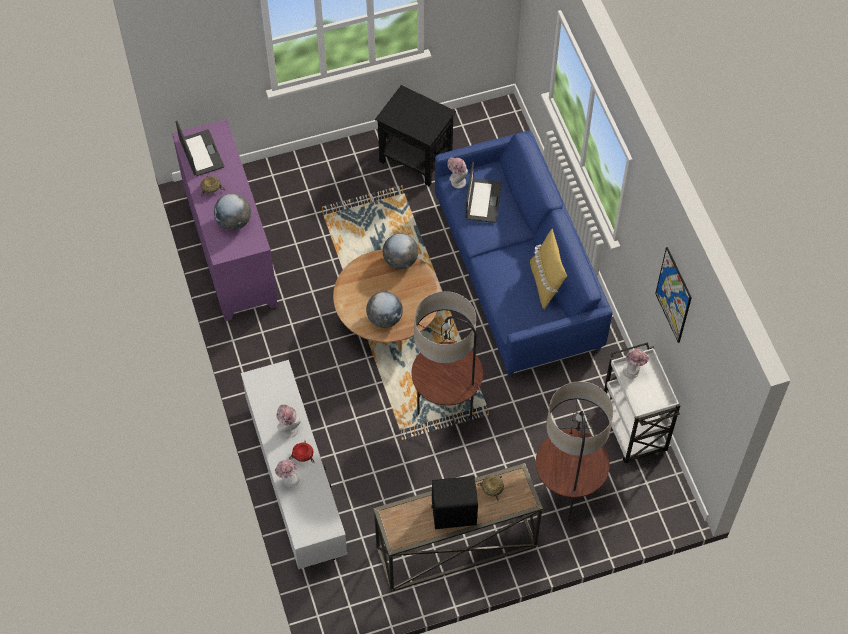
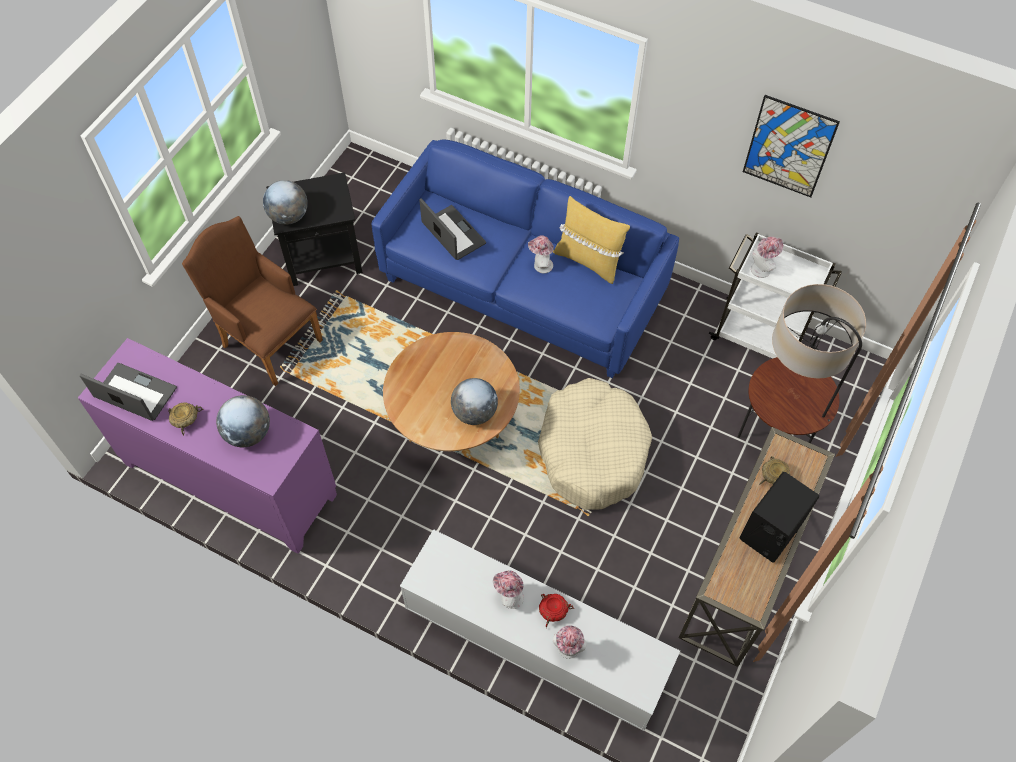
camera: 45 degrees left, 0 degrees up
(332, 184) = (268, 339): none -> brown armchair
(400, 261) = (430, 348): globe -> globe (289, 216)
(446, 406) = (592, 451): floor lamp -> beige dog bed
(456, 181) = (409, 234): hat -> hat (540, 265)

